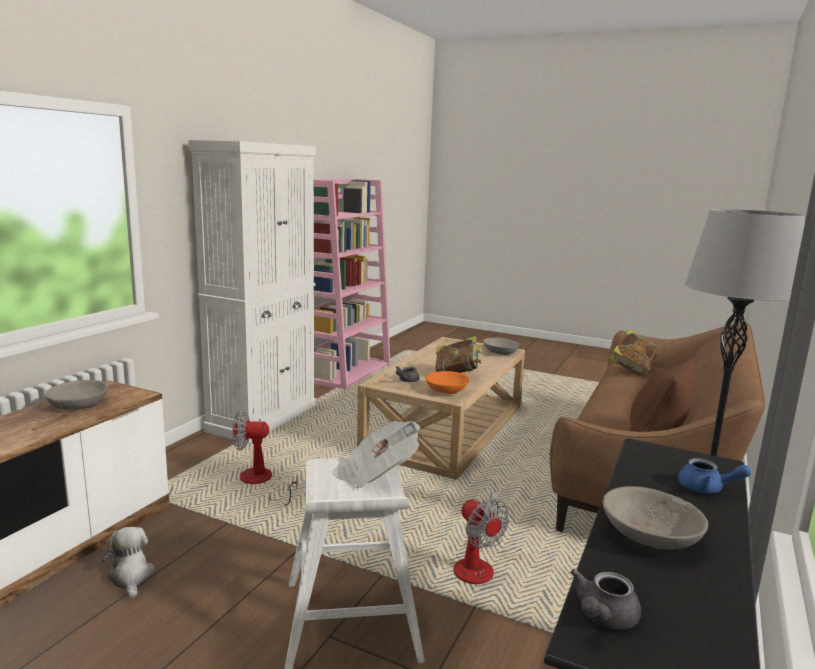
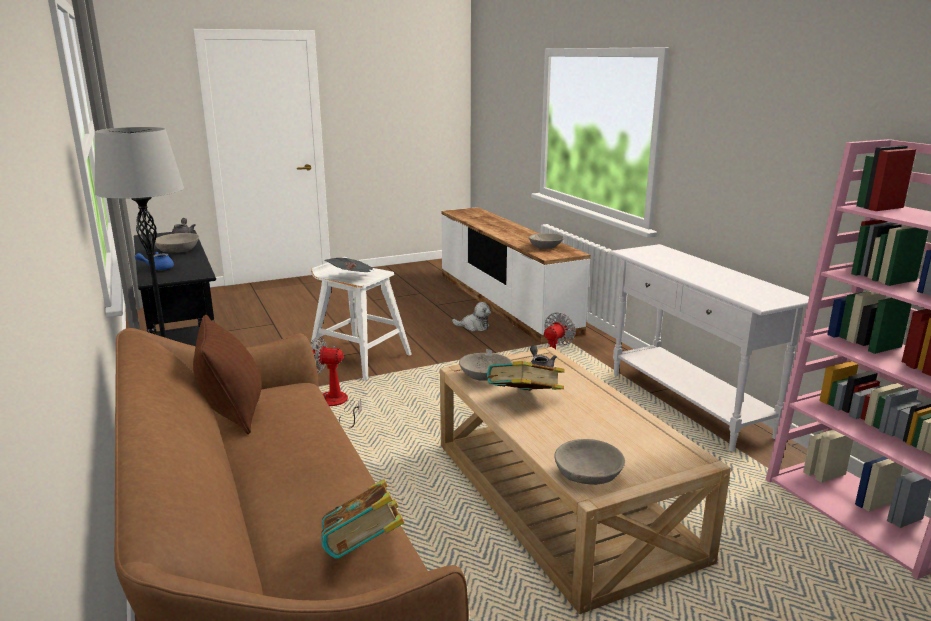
camera: 130 degrees right, 5 degrees up
(263, 418) = (688, 404): white cabinet -> white console table
(447, 390) = (485, 376): orange bowl -> grey bowl

